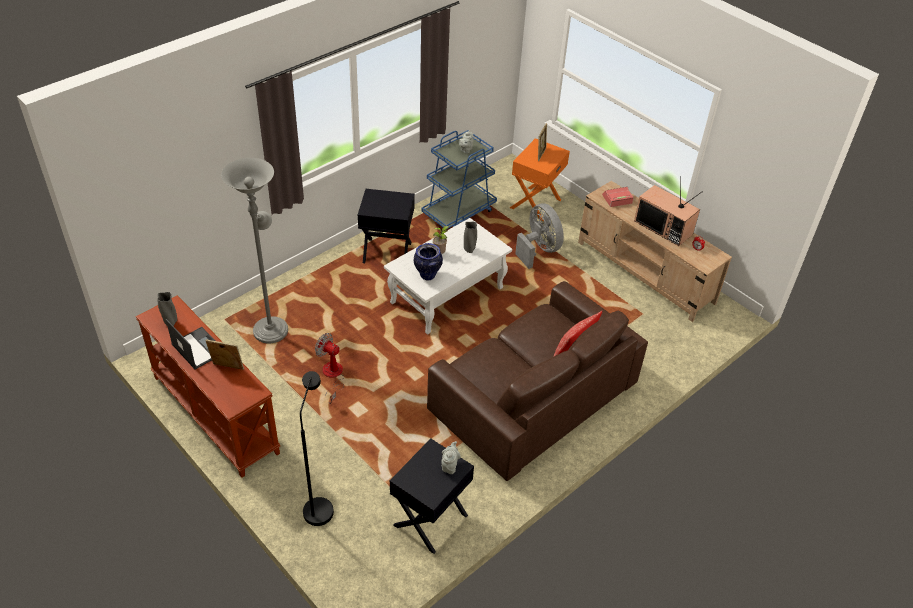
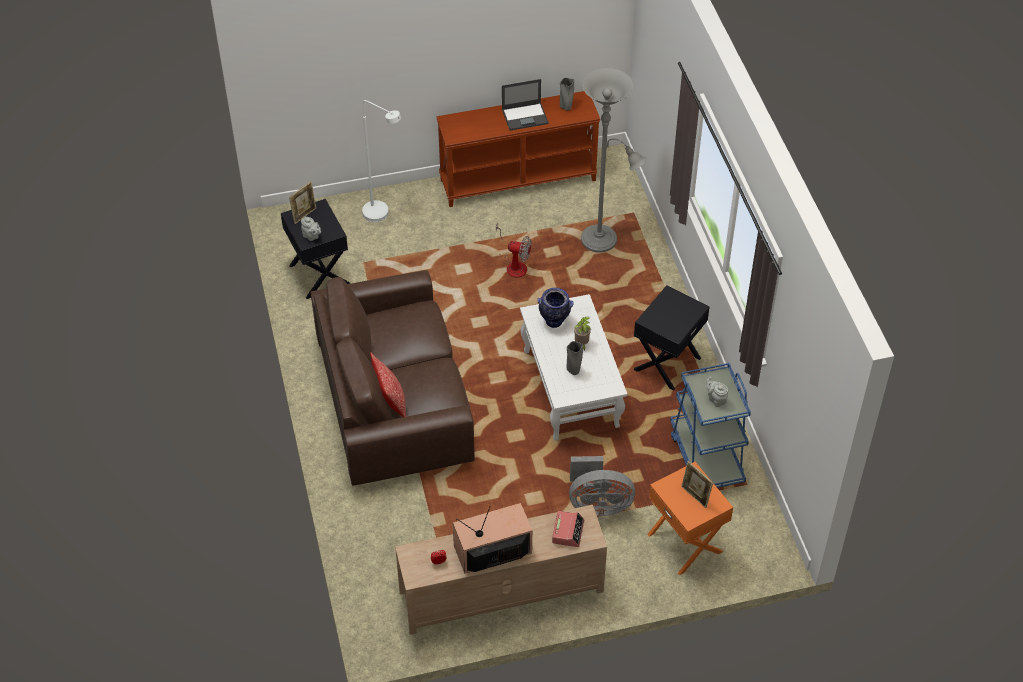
camera: 120 degrees right, 5 degrees up
(227, 367) = (491, 127): picture frame -> picture frame (304, 215)
(319, 505) = (382, 215): black floor lamp -> white floor lamp
(332, 376) = (513, 264): fan -> fan turned 45 degrees clockwise

